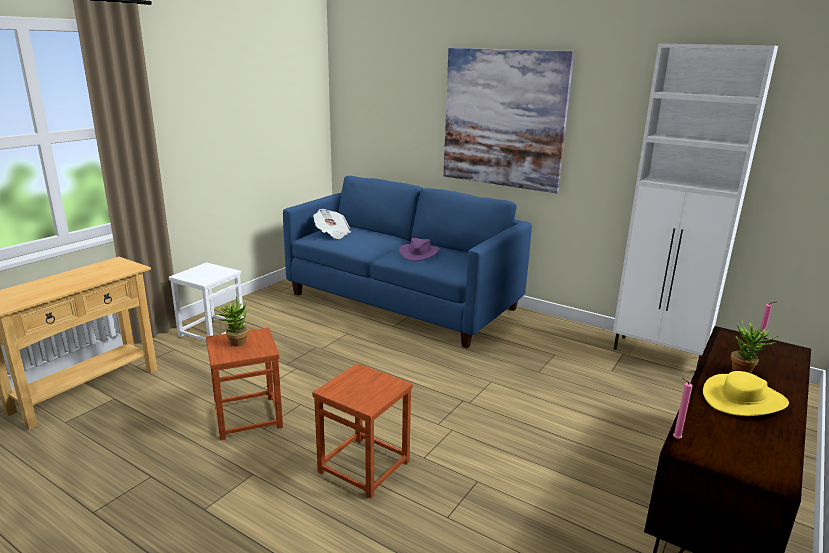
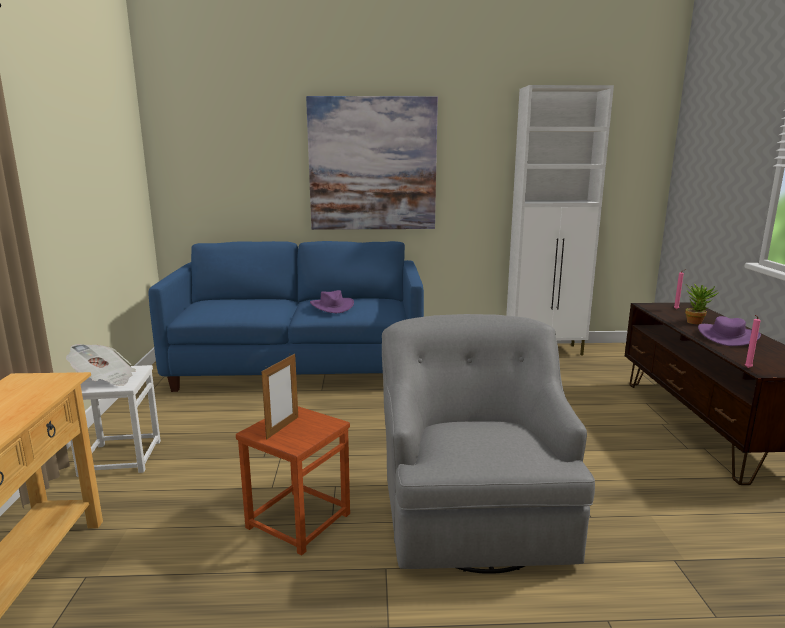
camera: 35 degrees left, 5 degrees down
(235, 342) = (282, 427): potted plant -> picture frame
(332, 233) = (212, 308): newspaper -> newspaper (104, 379)
(364, 466) = (474, 511): brown stool -> grey armchair
(744, 399) = (727, 336): yellow hat -> purple hat

